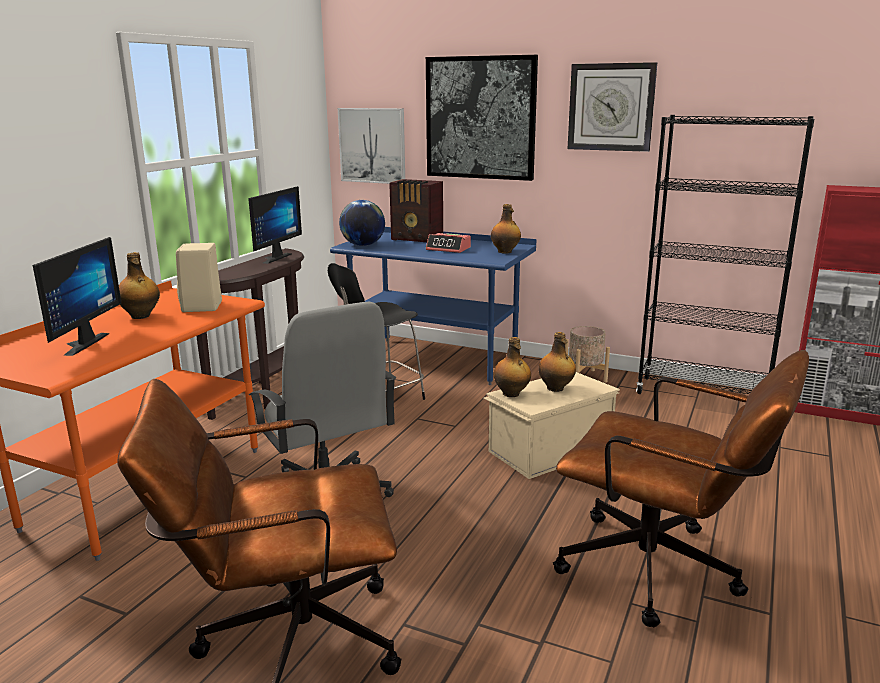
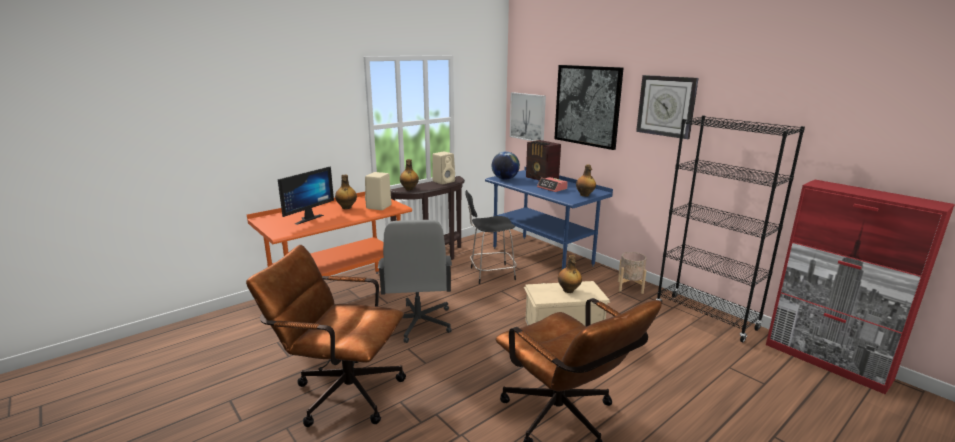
camera: 25 degrees right, 0 degrees up
(272, 258) = (444, 181): monitor -> beige speaker
(511, 394) = (538, 288): bottle -> bottle (409, 189)

